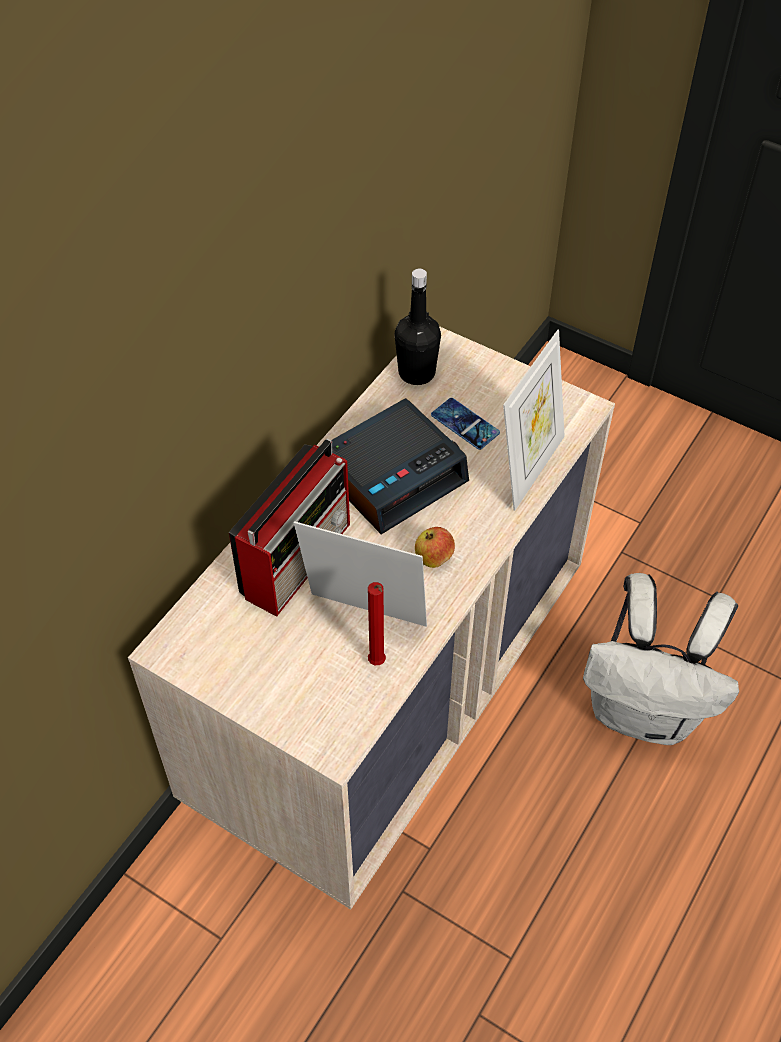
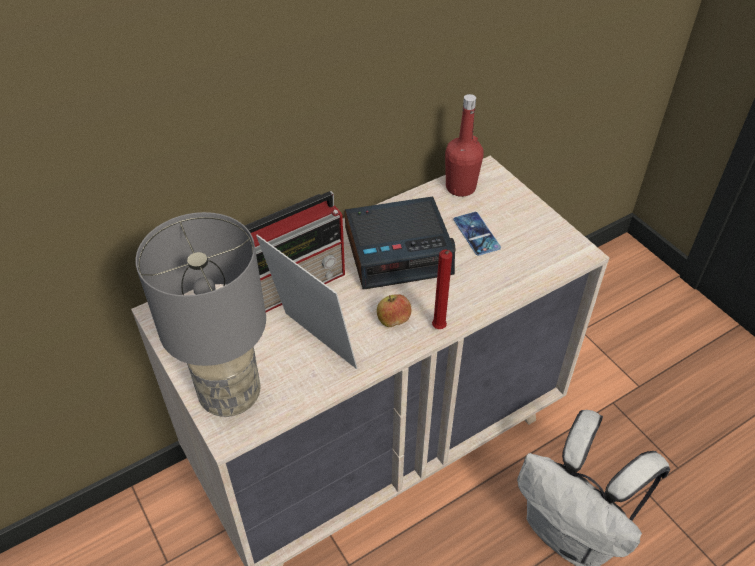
camera: 25 degrees right, 5 degrees down
(308, 709) = (229, 395): none -> grey table lamp
(377, 664) = (301, 382): red candle -> red candle (438, 329)
(416, 373) = (460, 187): black bottle -> red bottle
(529, 468) = (509, 281): picture frame -> none

